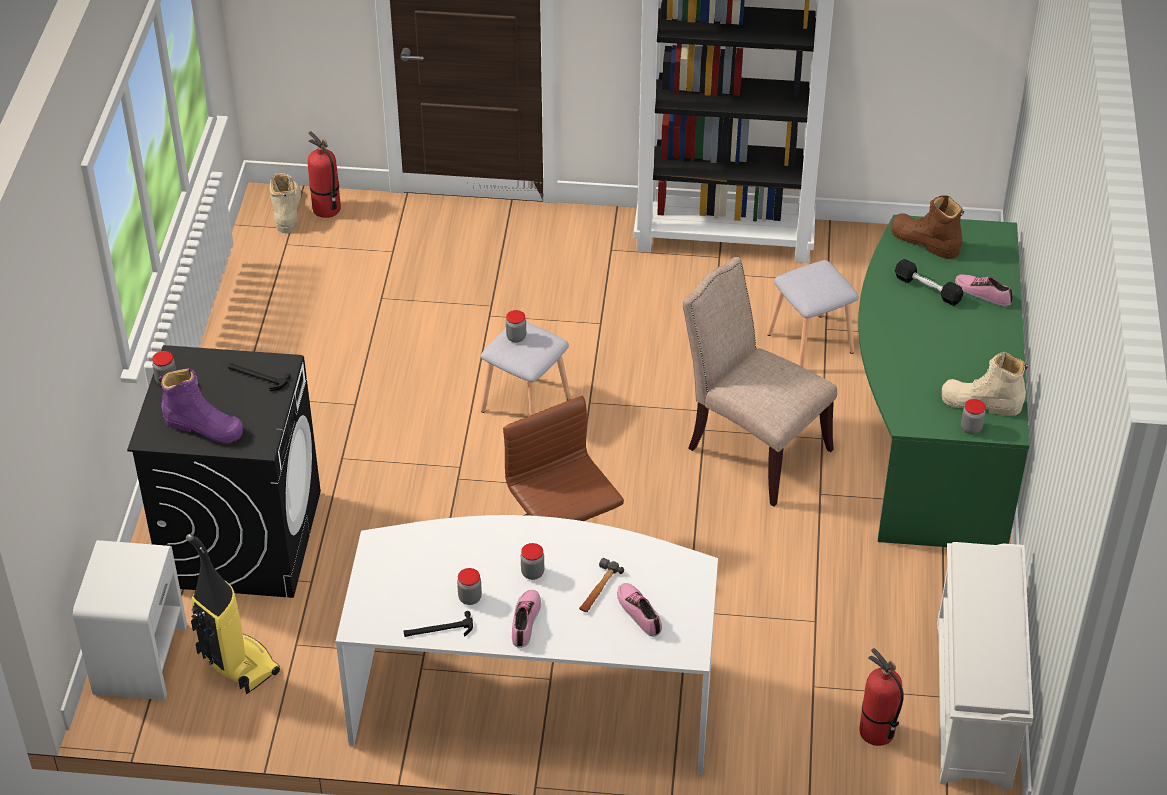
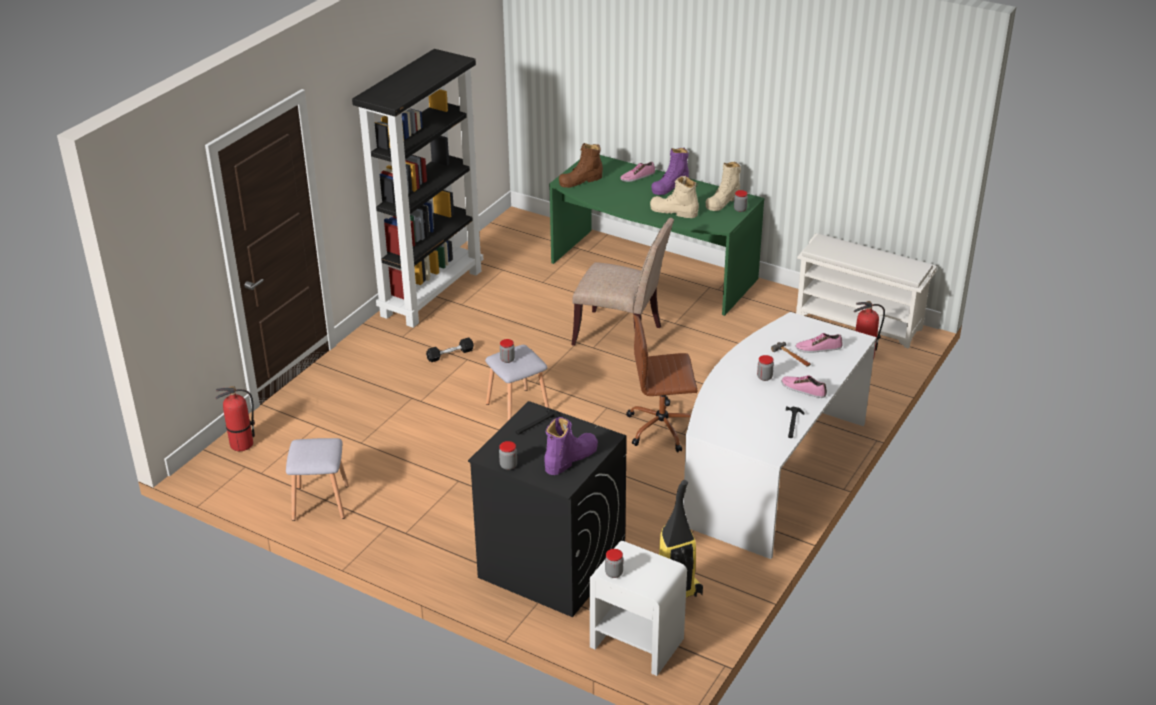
camera: 65 degrees left, 10 degrees down
(288, 211) = (225, 463): beige boot -> beige boot (673, 211)
(470, 598) = (772, 405): jar -> jar (614, 573)
(752, 448) = (621, 335): beige chair -> beige chair turned 135 degrees counterclockwise
(811, 342) = (549, 290): grey stool -> grey stool (320, 502)
(927, 289) = (621, 191): black dumbbell -> black dumbbell (450, 355)
(982, 334) = (670, 186): none -> purple boot

